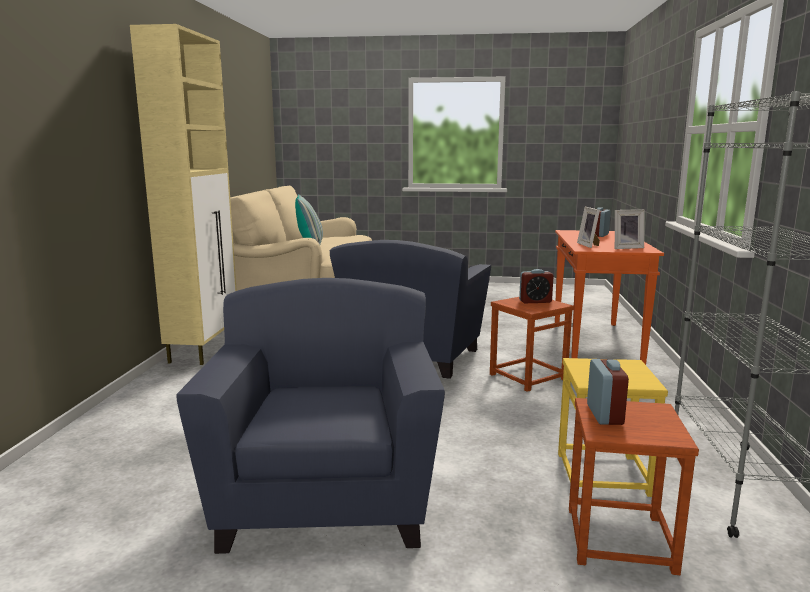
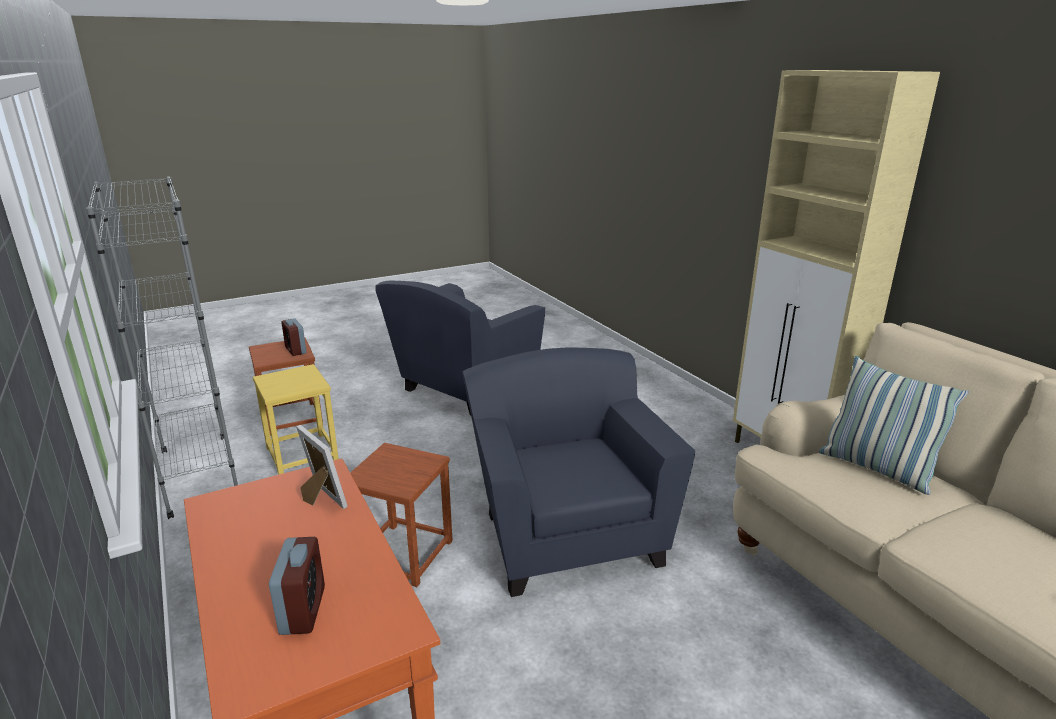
camera: 145 degrees right, 10 degrees up
(326, 496) = (463, 390): blue armchair -> blue armchair turned 75 degrees clockwise
(535, 301) = (393, 474): alarm clock -> none
(626, 247) = (249, 507): picture frame -> none

